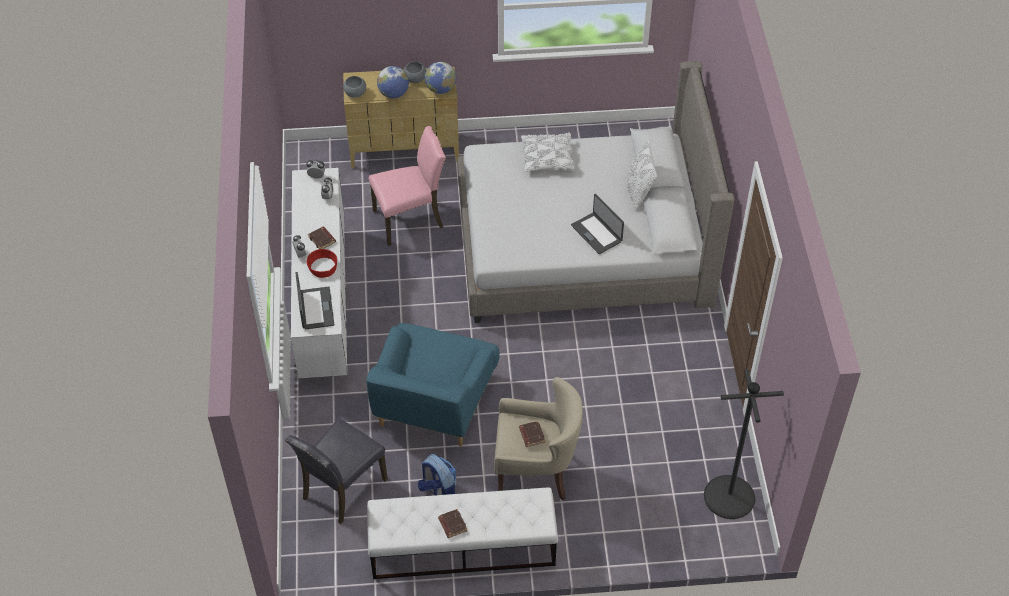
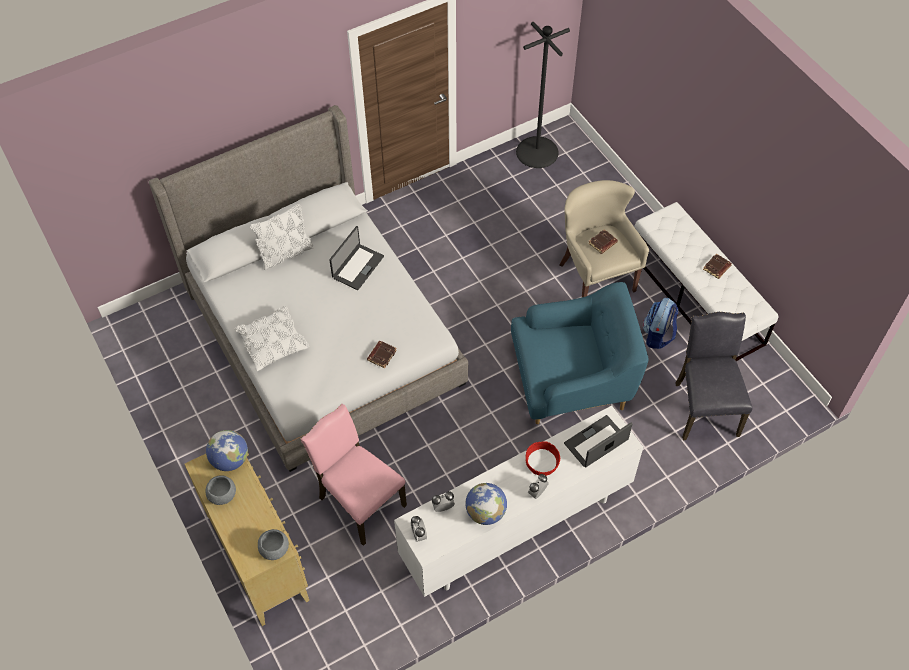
camera: 115 degrees left, 5 degrees up
(322, 239) = (506, 481): brown book -> brown book (381, 355)
(342, 489) = (704, 407): grey chair -> grey chair turned 105 degrees counterclockwise
(393, 94) = (258, 506): globe -> globe (485, 512)

